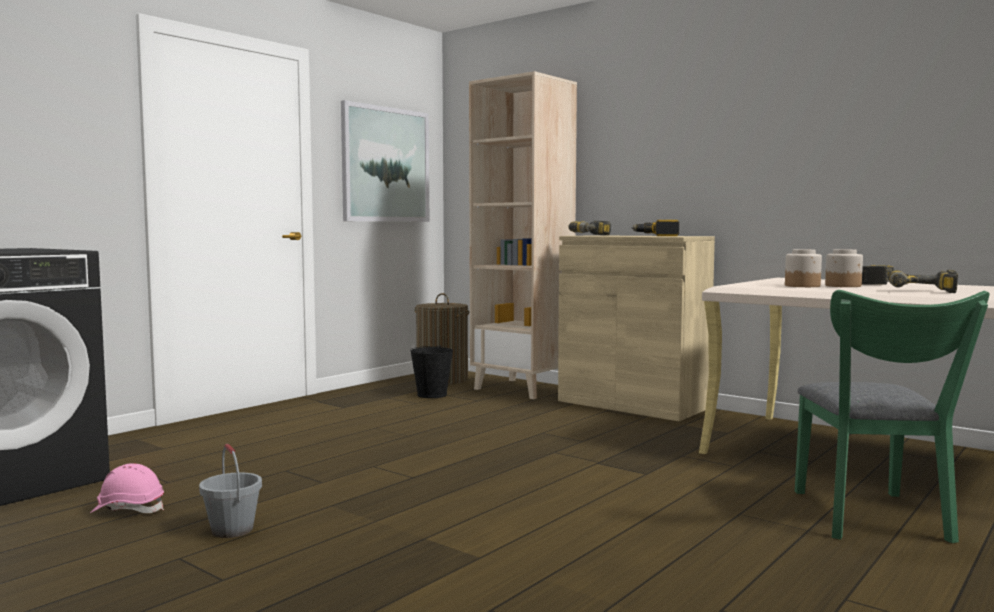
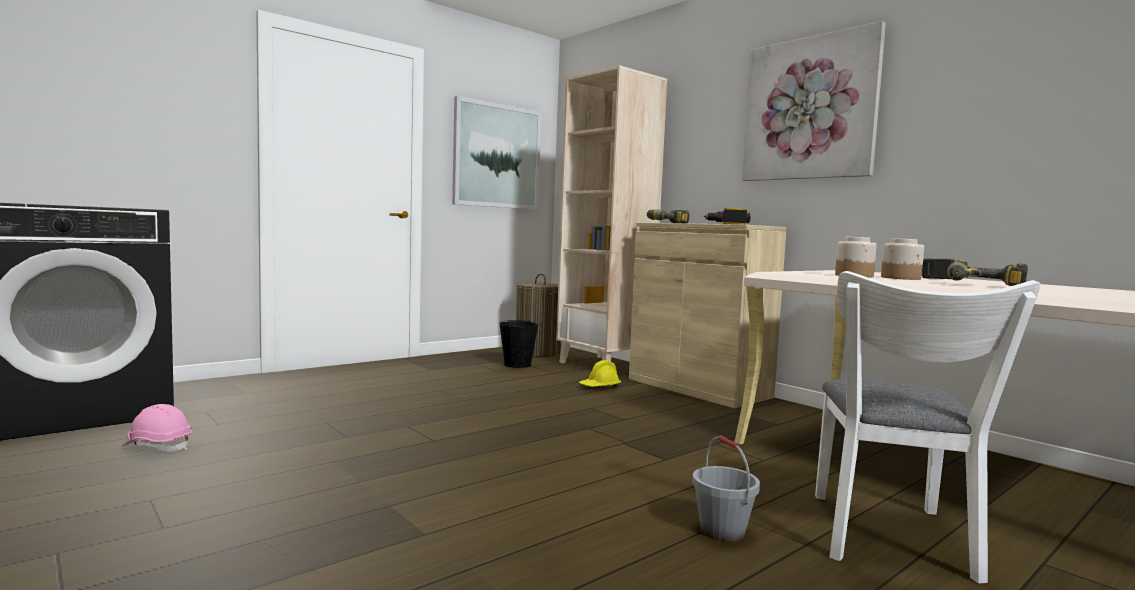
camera: 10 degrees right, 0 degrees up
(232, 530) = (223, 476): grey bucket -> grey bucket (721, 531)
(534, 411) = (599, 386): none -> yellow hard hat
(732, 118) = (809, 109): none -> picture
(873, 519) = (891, 540): green chair -> white chair

